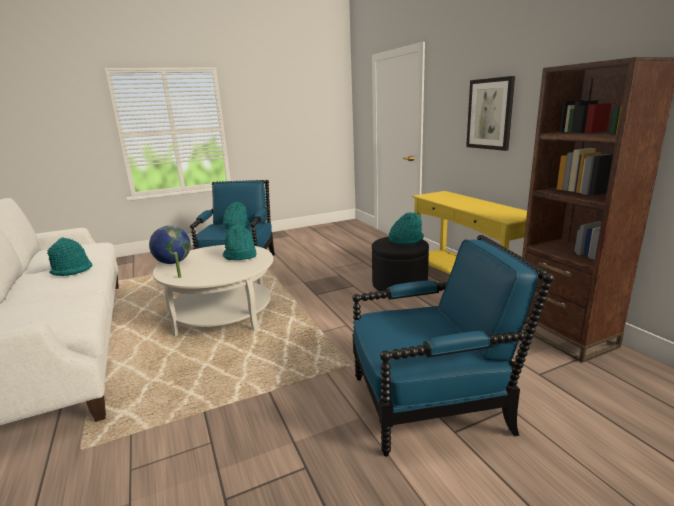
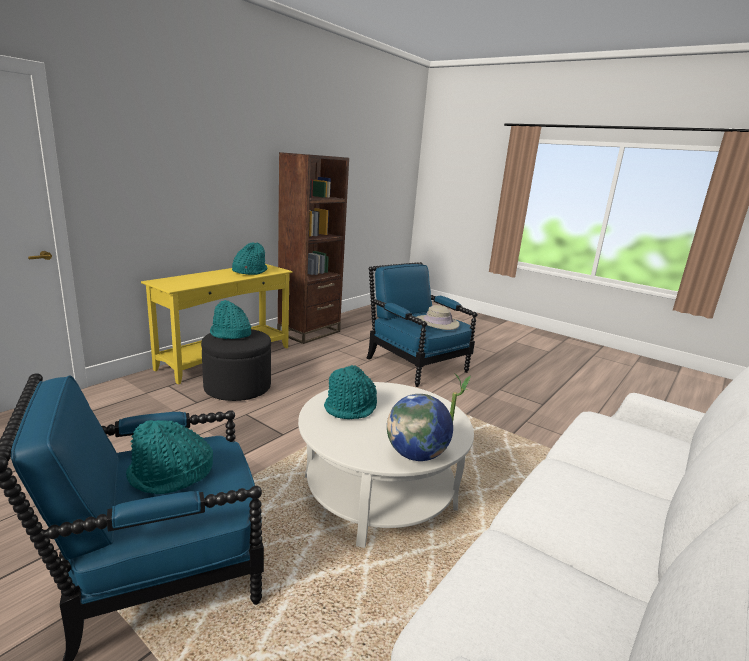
camera: 120 degrees left, 0 degrees up
(72, 270) = (568, 507): turquoise hat -> turquoise hat (249, 271)
(404, 338) = (437, 323): none -> beige hat
(490, 114) = (193, 183): picture -> none

